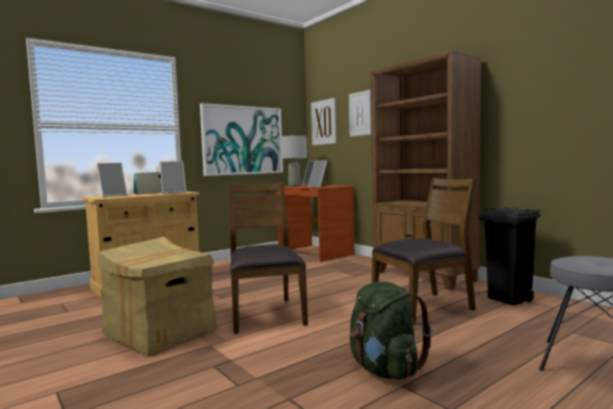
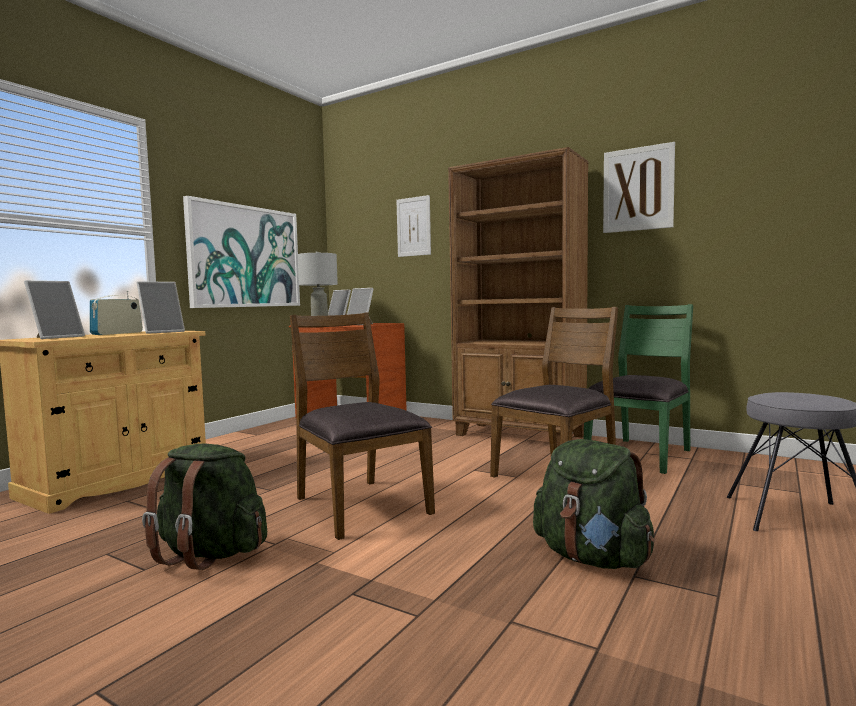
camera: 20 degrees left, 0 degrees up
(159, 332) = (210, 554): cardboard box -> green backpack
(324, 122) = (356, 237): picture -> picture (638, 189)
(509, 299) = (640, 454): black trash can -> green chair

